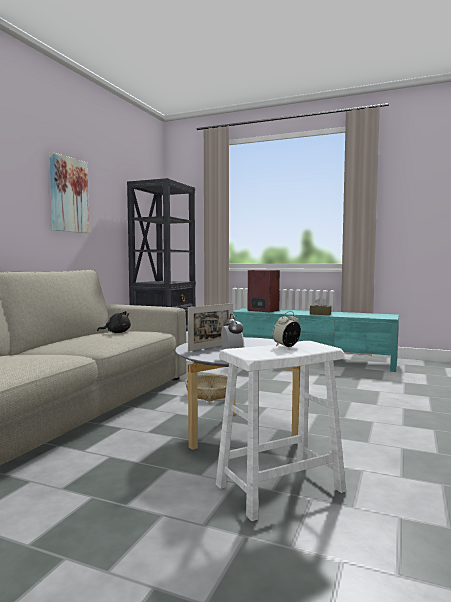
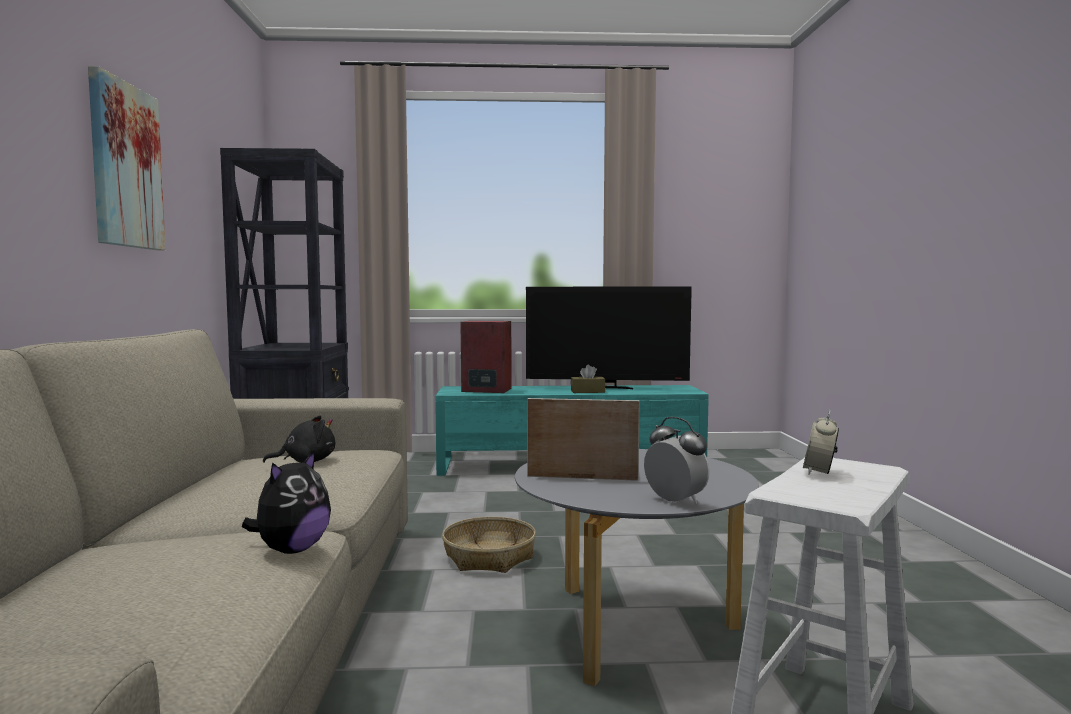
camera: 25 degrees left, 0 degrees up
(59, 359) = (291, 550): none -> plush toy
(211, 347) = (582, 478): picture frame -> picture frame turned 105 degrees counterclockwise
(337, 313) = (606, 388): none -> television

